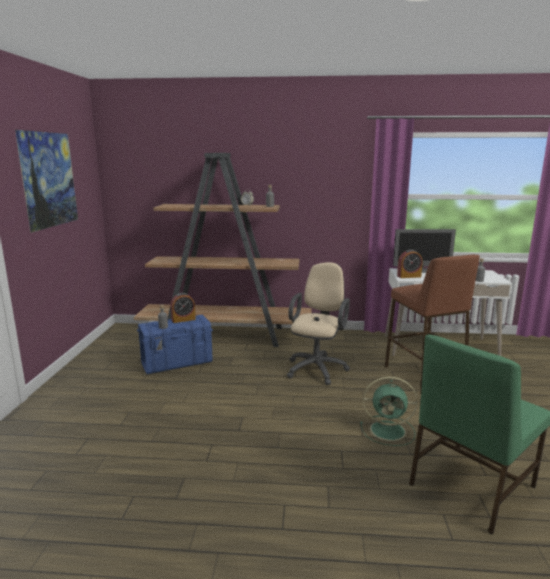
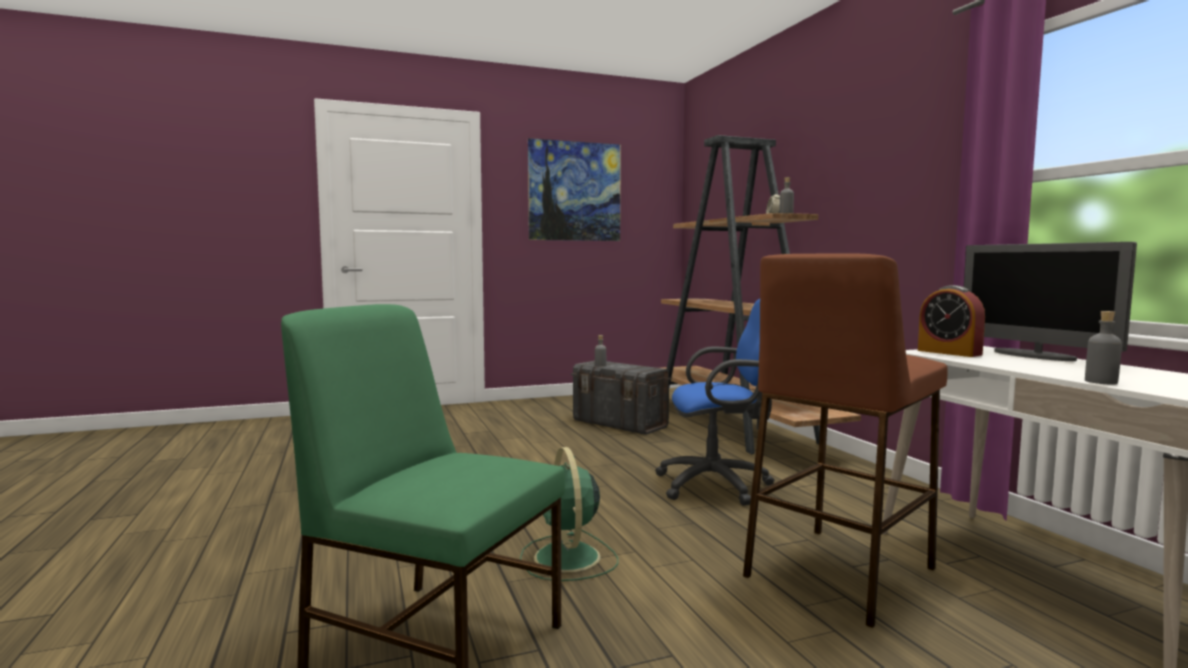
camera: 65 degrees right, 10 degrees down
(177, 362) = (620, 423): blue storage box -> grey storage box
(183, 319) = (635, 366): alarm clock -> none
(317, 368) = (719, 485): beige office chair -> blue office chair

